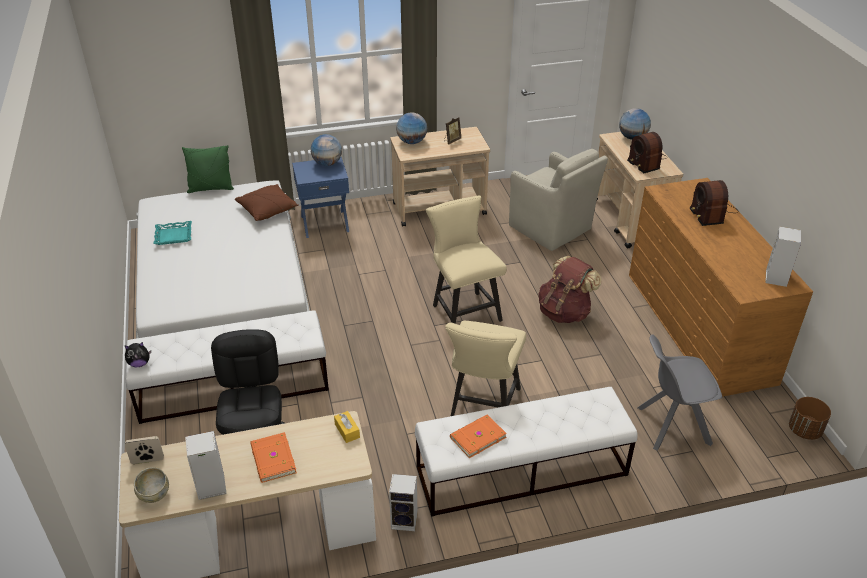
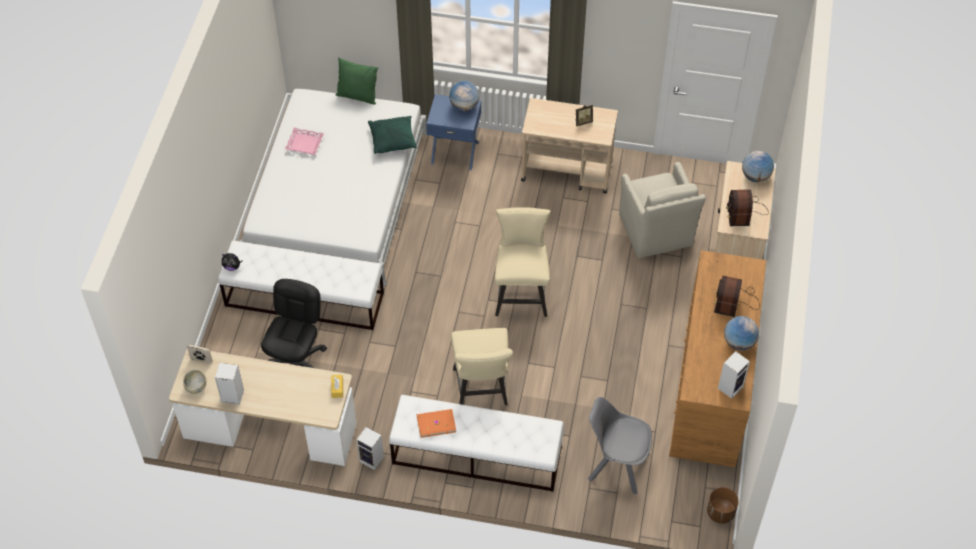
camera: 25 degrees right, 15 degrees up
(173, 236) = (304, 144): turquoise tray -> pink tray
(267, 209) = (393, 140): brown pillow -> green pillow
(272, 459) = (278, 391): orange book -> none
(411, 142) = (545, 111): globe -> globe (739, 342)
(483, 406) = (481, 390): beige chair -> beige chair turned 45 degrees counterclockwise
(564, 312) = (605, 328): brown backpack -> none

